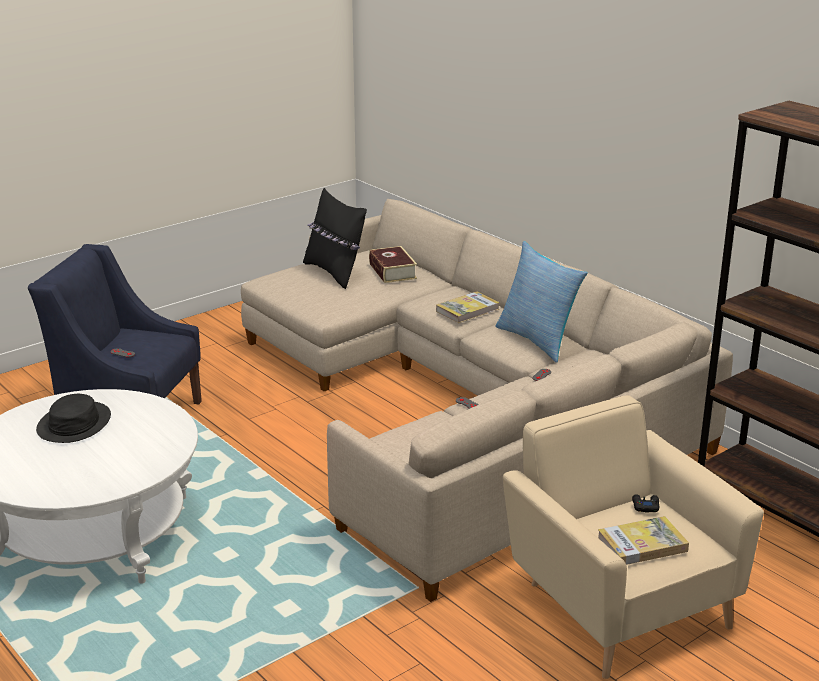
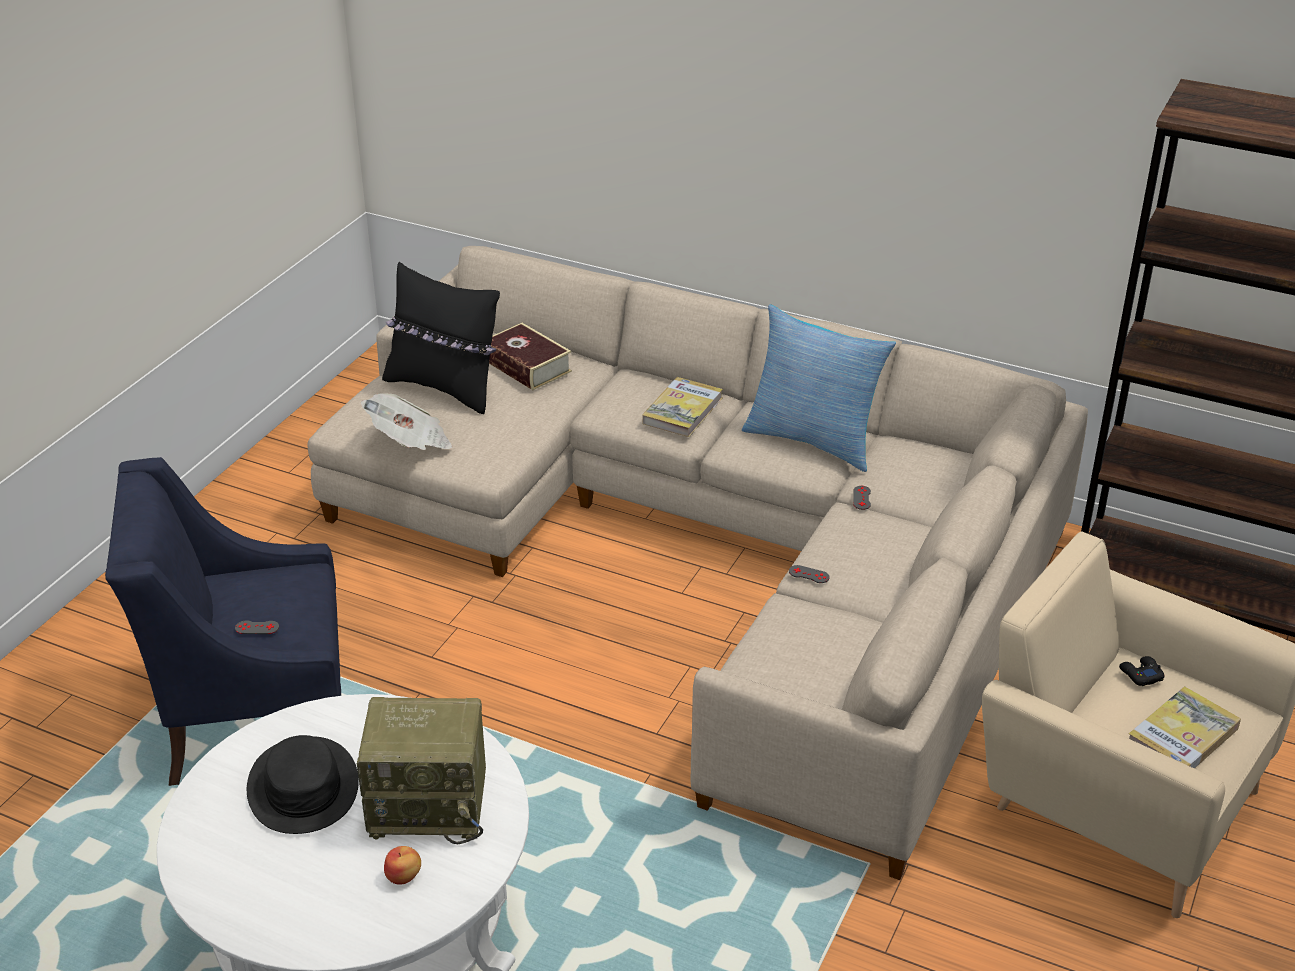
camera: 25 degrees left, 10 degrees up
(85, 475) = (404, 876): none -> apple
(131, 448) = (431, 804): none -> radio
(291, 293) = (410, 442): none -> newspaper

